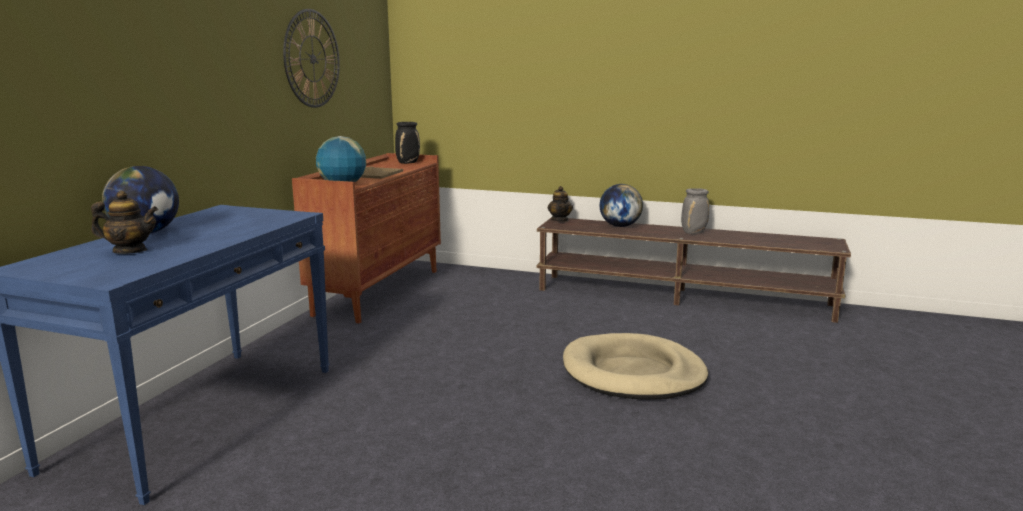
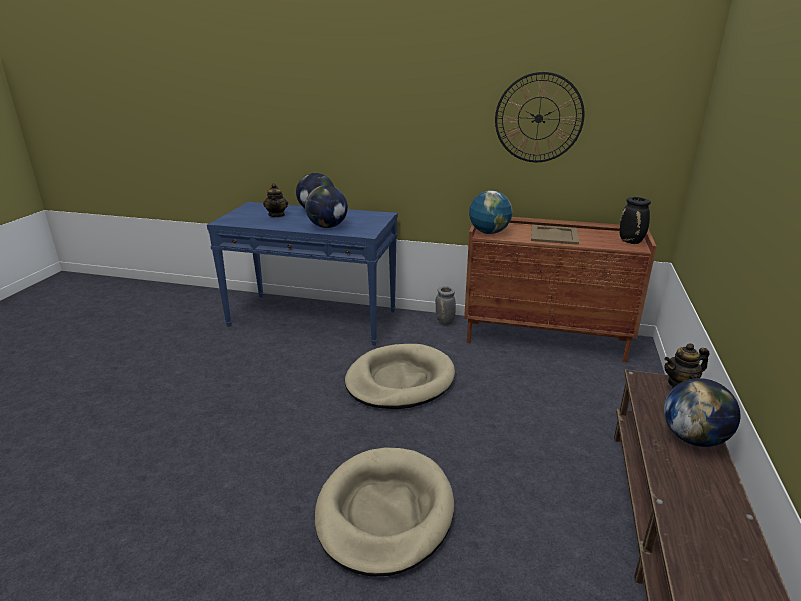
camera: 85 degrees right, 10 degrees up
(242, 228) = (327, 226): none -> globe
(422, 359) = (400, 380): none -> beige dog bed
(694, 232) = (716, 523): grey vase -> grey vase (445, 322)

